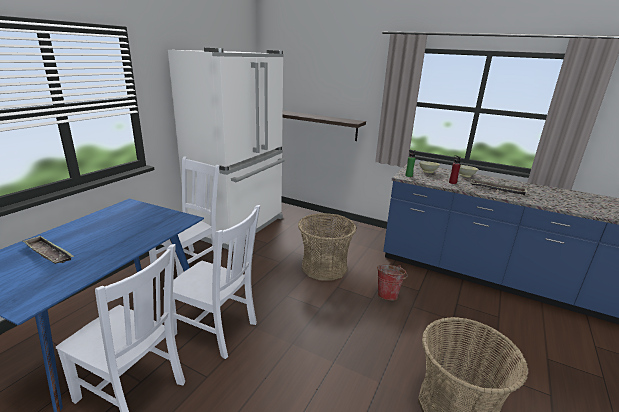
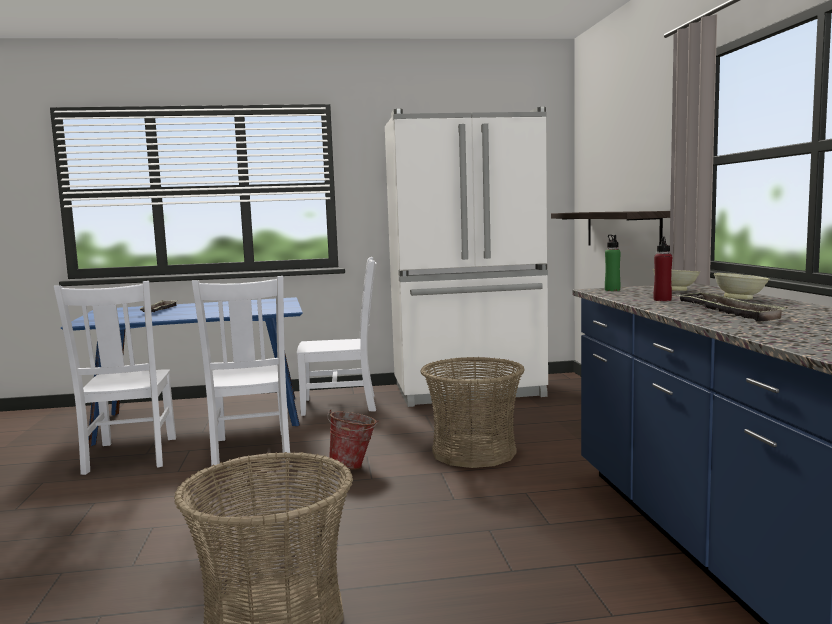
camera: 55 degrees right, 15 degrees down
(388, 295) = (487, 506): bucket -> bucket (354, 466)

